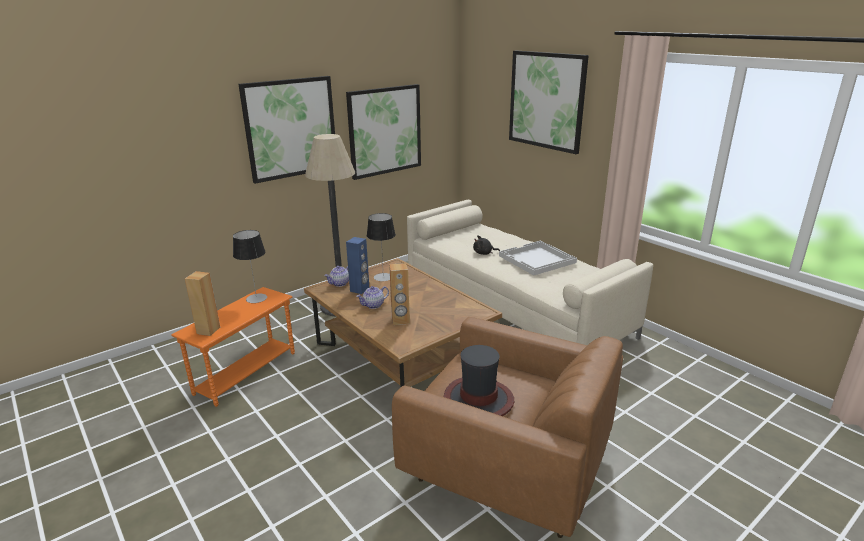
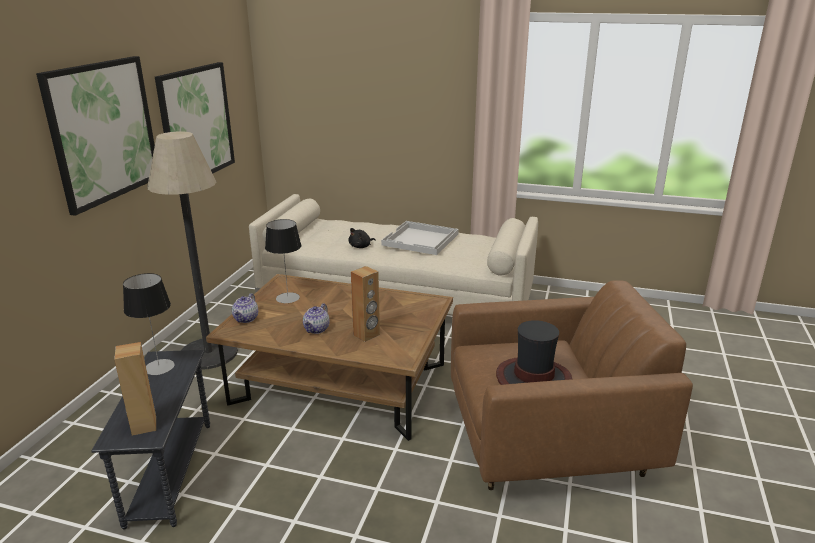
camera: 35 degrees left, 0 degrees up
(245, 373) = (169, 472): orange side table -> grey side table
(360, 289) = (278, 318): blue speaker -> none
(546, 100) = (384, 70): picture -> none

